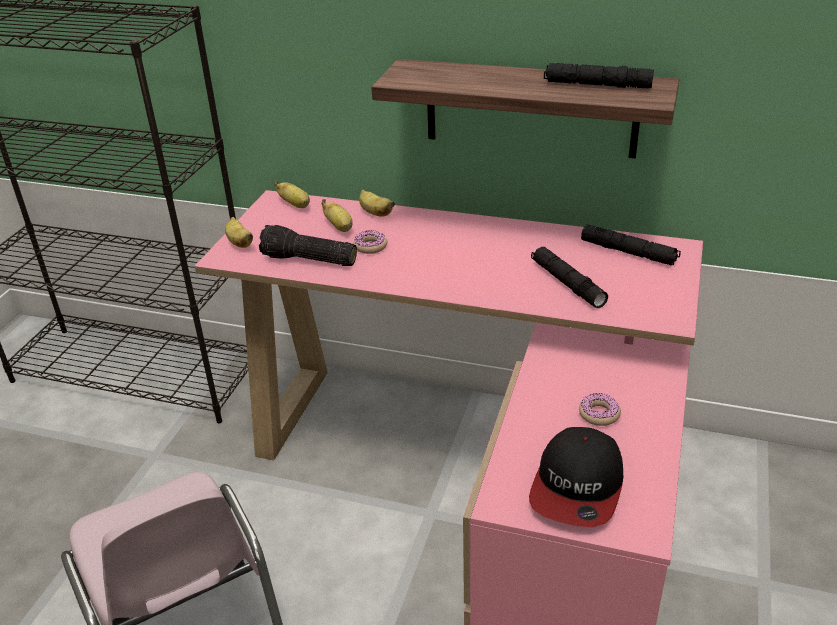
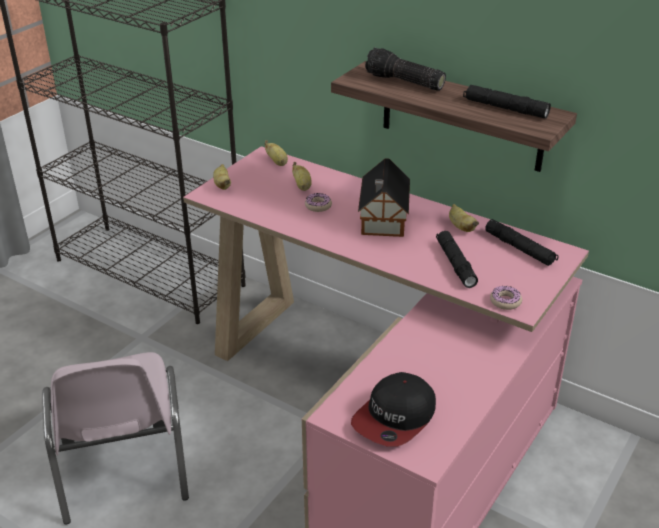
camera: 15 degrees right, 0 degrees up
(308, 260) = (266, 208): flashlight -> flashlight (403, 82)
(375, 213) = (334, 179): banana -> banana (460, 227)
(456, 249) = (382, 220): none -> toy house
(599, 414) = (440, 369): donut -> donut (505, 301)

